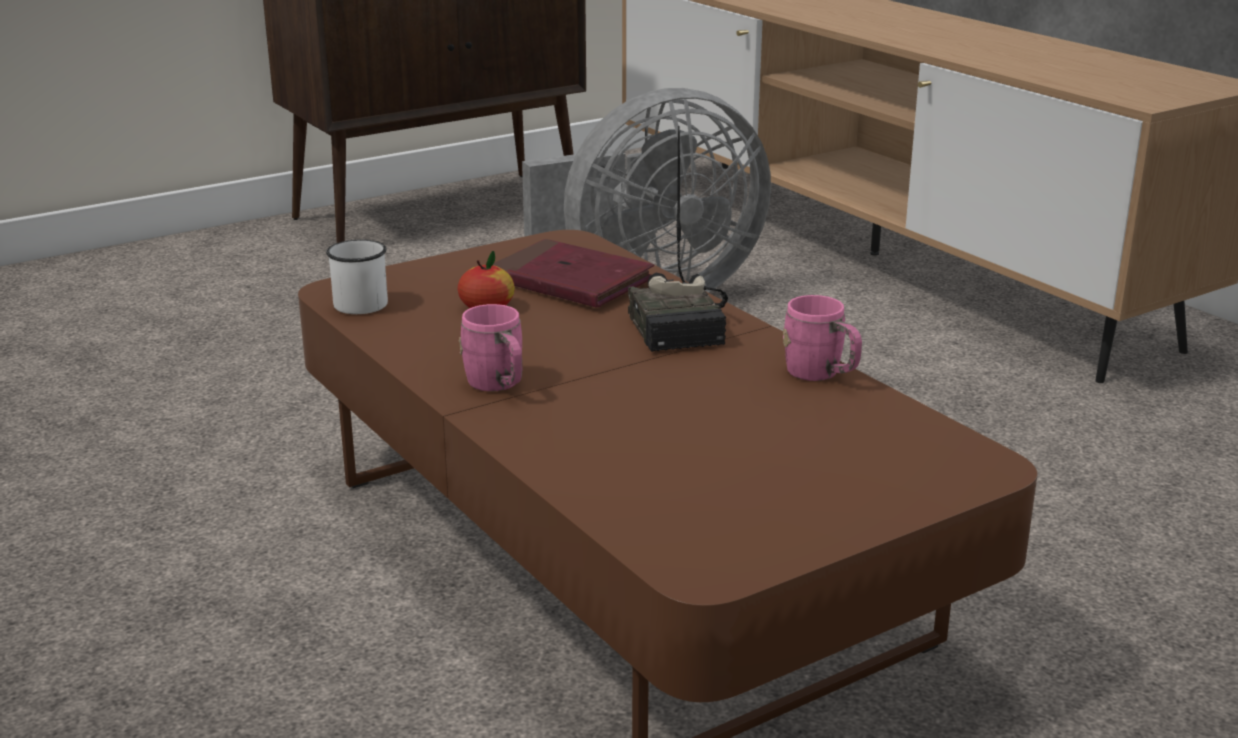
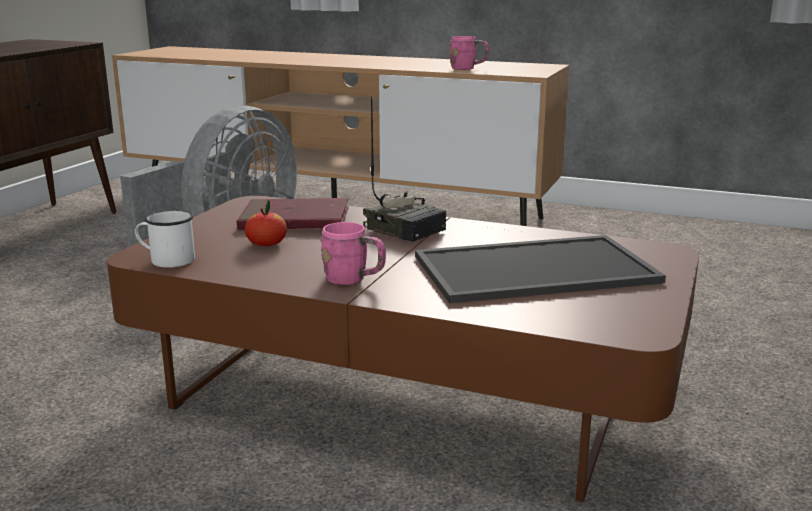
camera: 35 degrees left, 5 degrees down
(742, 436) = (535, 268): none -> tray
(821, 375) = (519, 232): pink mug -> pink mug (468, 68)

